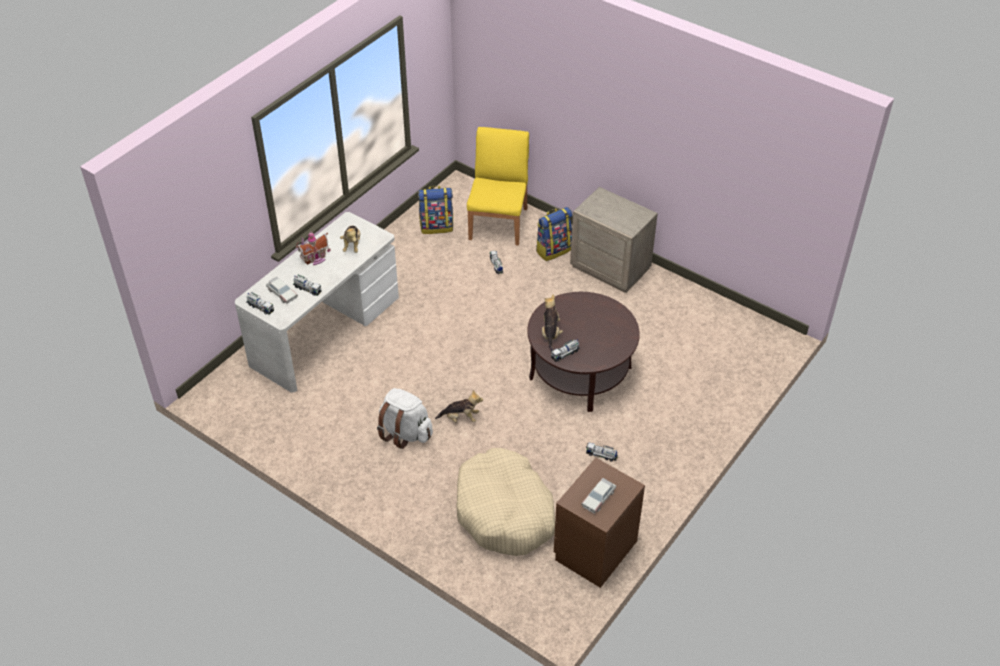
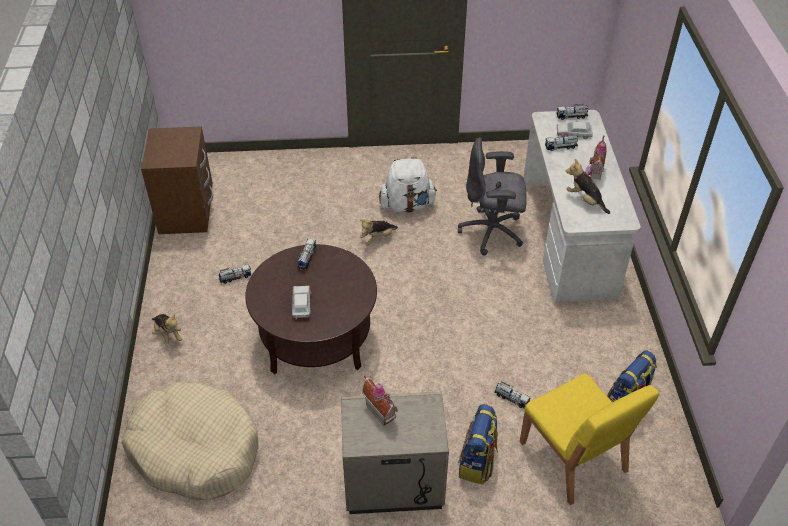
camera: 140 degrees right, 0 degrees up
(371, 368) = (492, 232): none -> grey office chair
(505, 512) = (276, 199): beige dog bed -> beige dog bed (195, 449)
(550, 333) = (338, 269): plush toy -> plush toy (167, 335)
(598, 498) = (171, 143): toy car -> toy car (301, 305)
(615, 220) = (382, 411): none -> toy house

